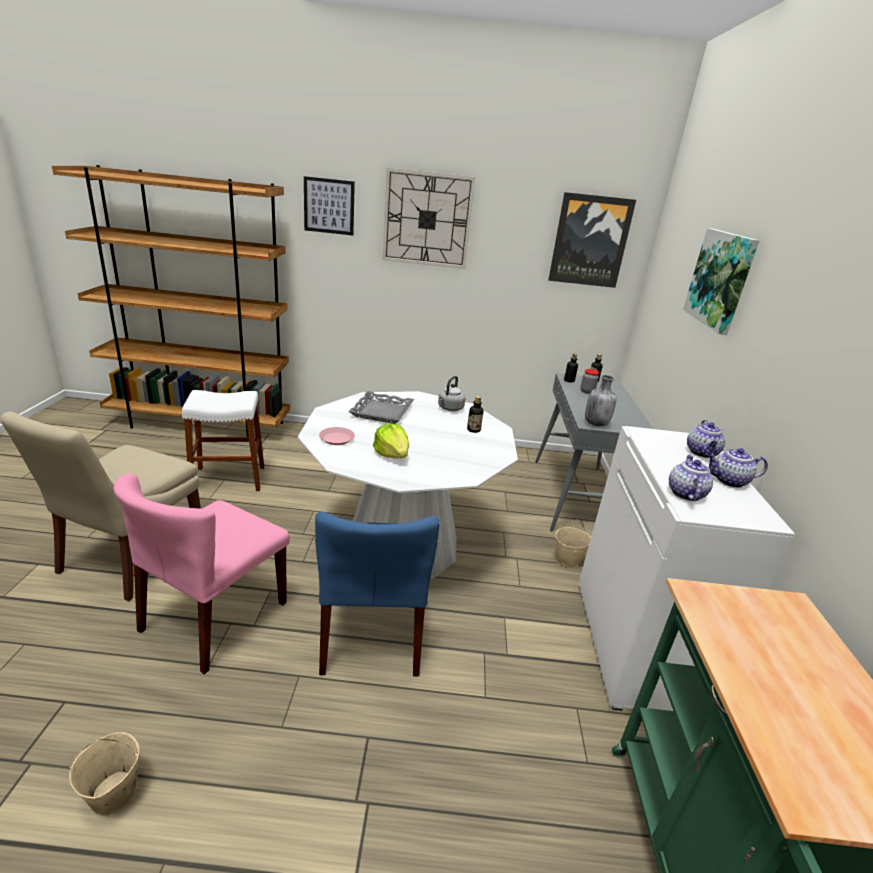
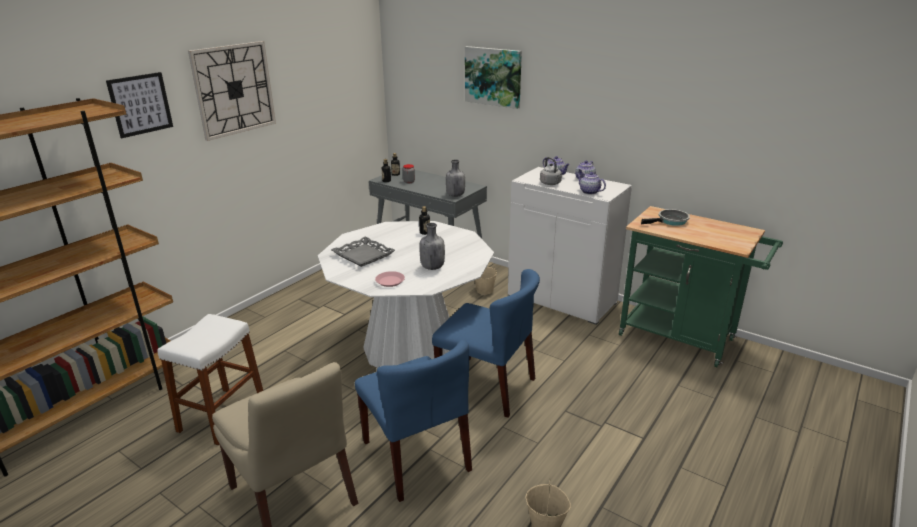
camera: 55 degrees left, 0 degrees up
(214, 617) = (416, 456): pink chair -> blue chair
(392, 454) = (432, 267): lettuce -> grey bottle
(449, 408) = (384, 231): grey kettle -> grey kettle (551, 183)
(590, 241) = (348, 70): picture -> none
(775, 636) = (670, 221): none -> frying pan

